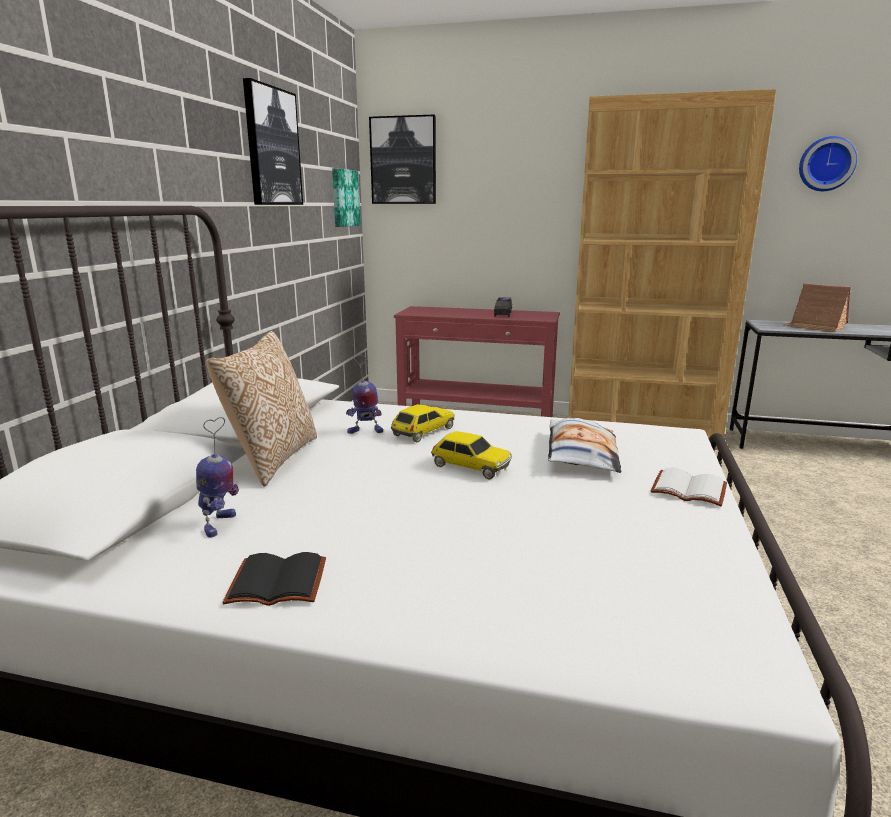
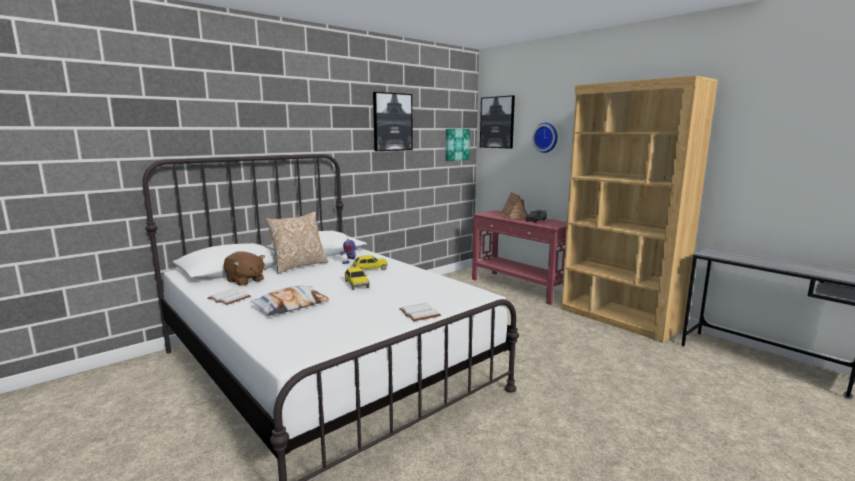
camera: 35 degrees right, 5 degrees down
(219, 525) = (245, 281): toy robot -> brown plush toy
(279, 581) = (230, 298): black book -> white book
(580, 454) = (411, 291): pillow -> pillow (291, 305)
(815, 326) = (755, 258): toy house -> toy house (513, 216)
(826, 164) = (779, 126): wall clock -> wall clock (546, 137)

